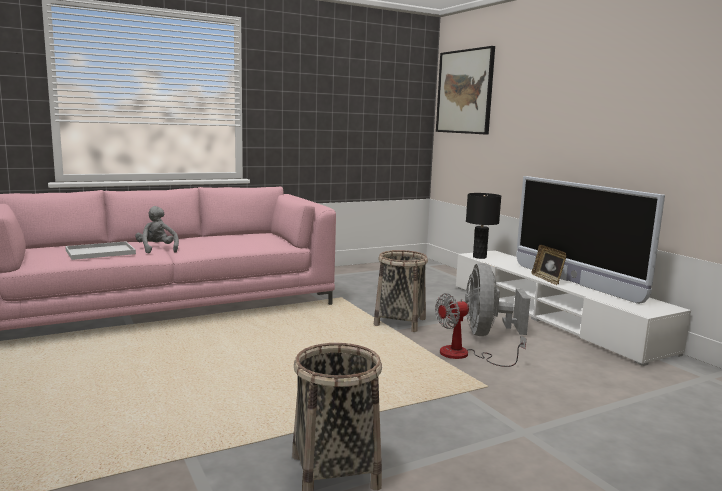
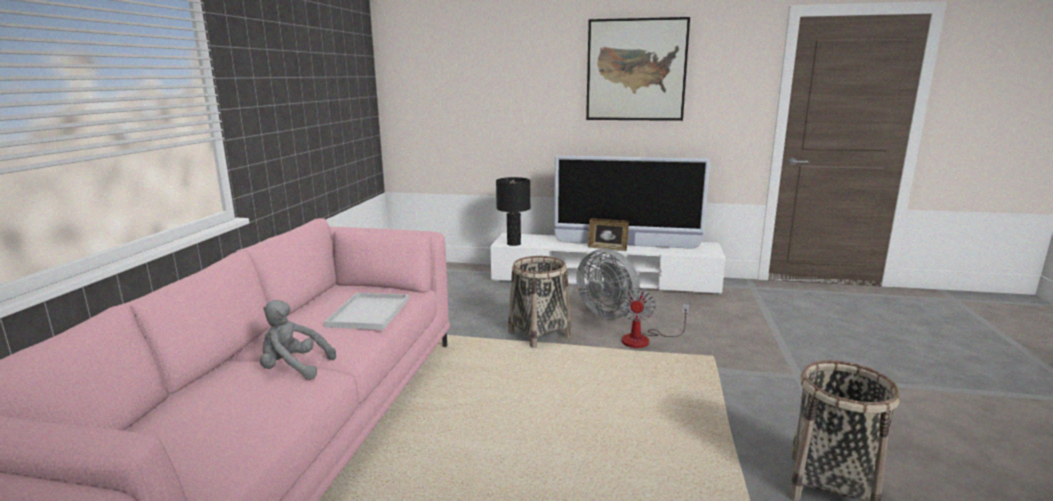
camera: 50 degrees left, 5 degrees up
(101, 252) = (243, 412): white tray -> white tray (369, 312)
(464, 92) = (428, 68): picture -> picture (636, 70)

